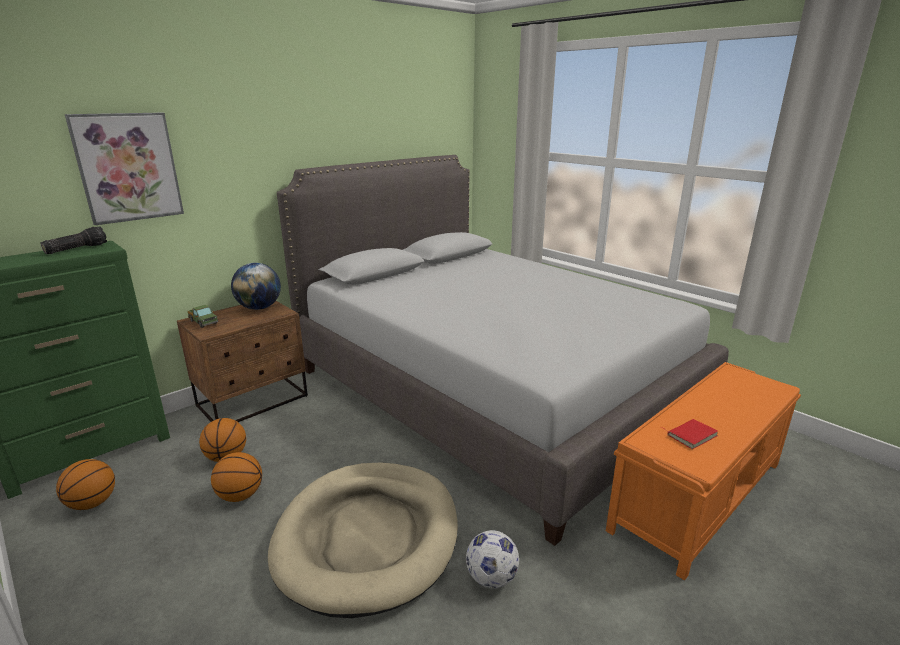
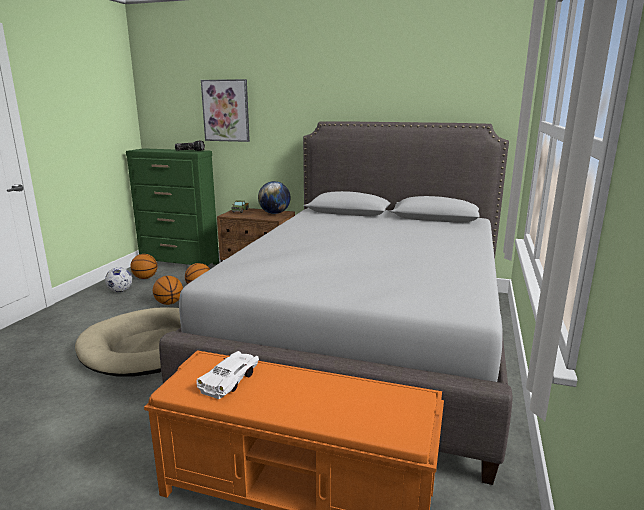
camera: 60 degrees right, 5 degrees down
(491, 578) = (130, 397): football -> football (120, 291)
(690, 435) = (231, 380): red book -> white toy car

